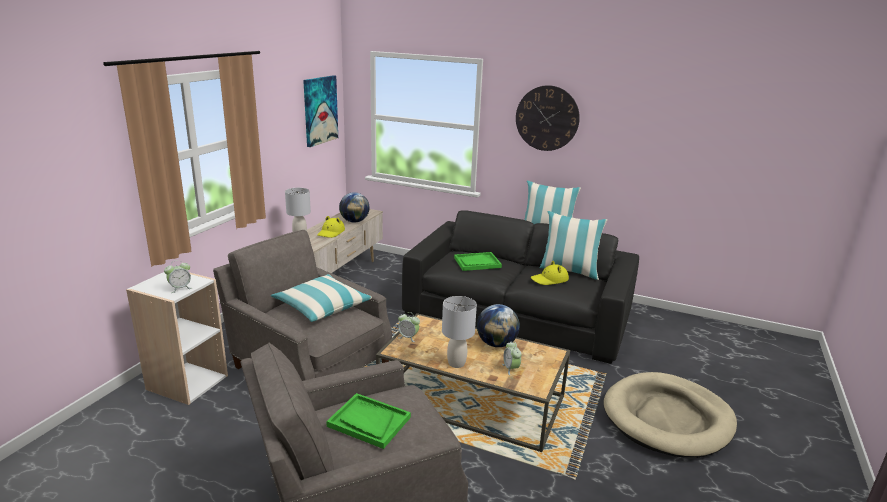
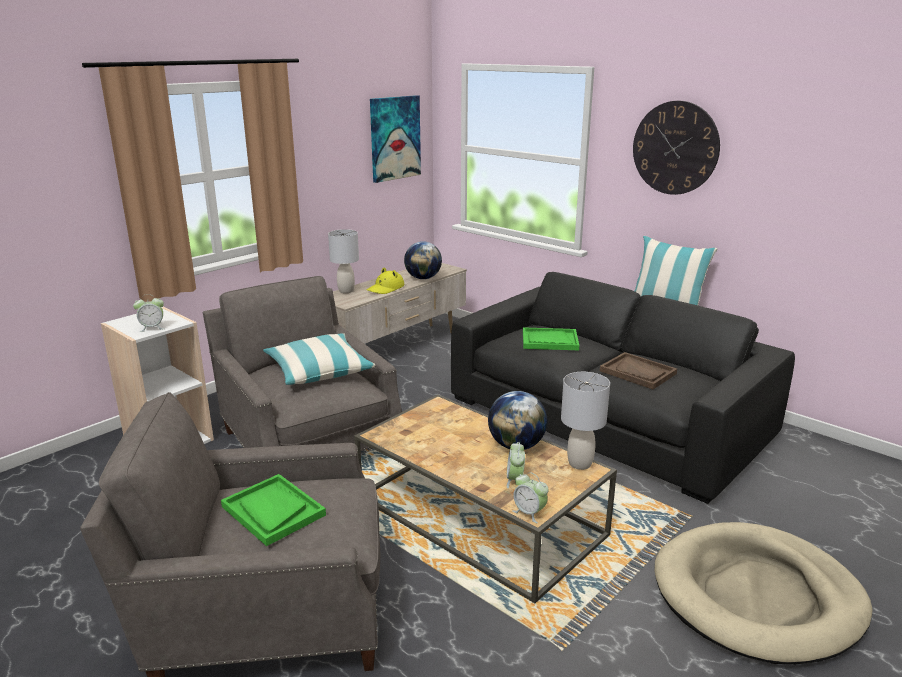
camera: 20 degrees right, 0 degrees up
(408, 337) = (407, 421): alarm clock -> alarm clock (529, 513)
(456, 363) = (446, 462): grey table lamp -> grey table lamp (580, 463)
(549, 279) = (638, 372): yellow hat -> brown tray
(569, 271) = (678, 364): pillow -> none

